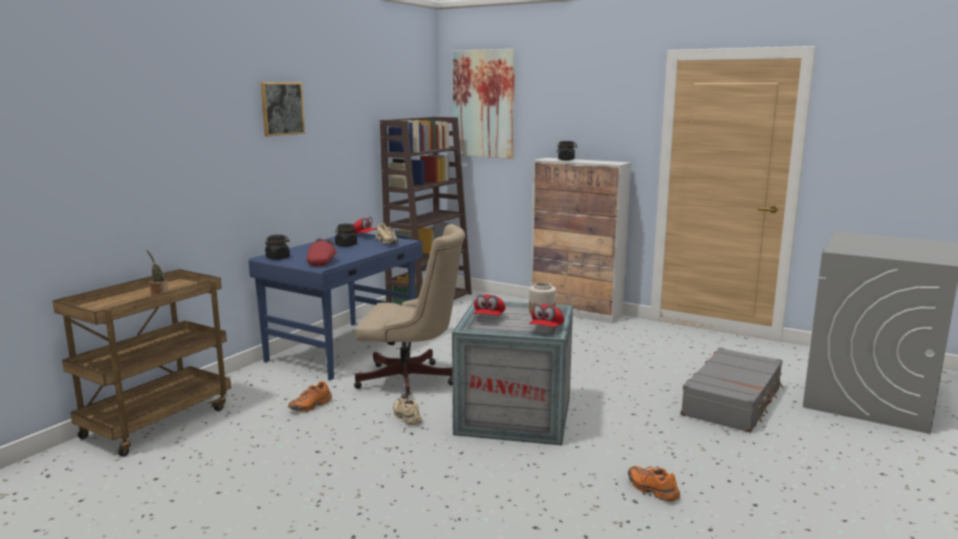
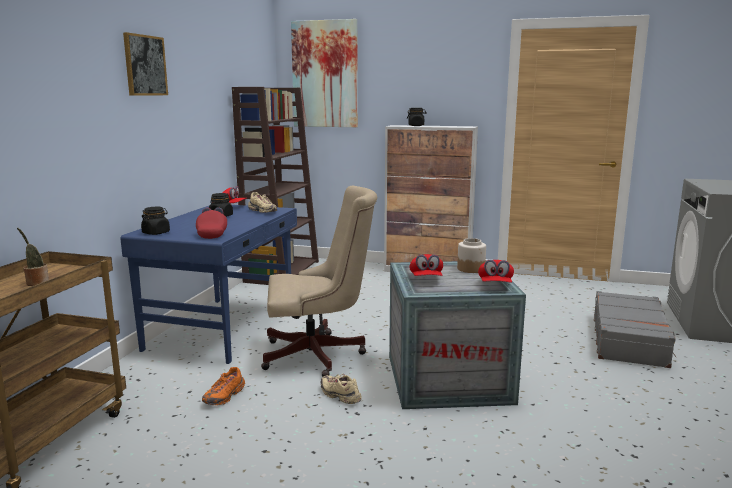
camera: 15 degrees left, 0 degrees up
(652, 490) = (639, 441): orange shoe -> none

